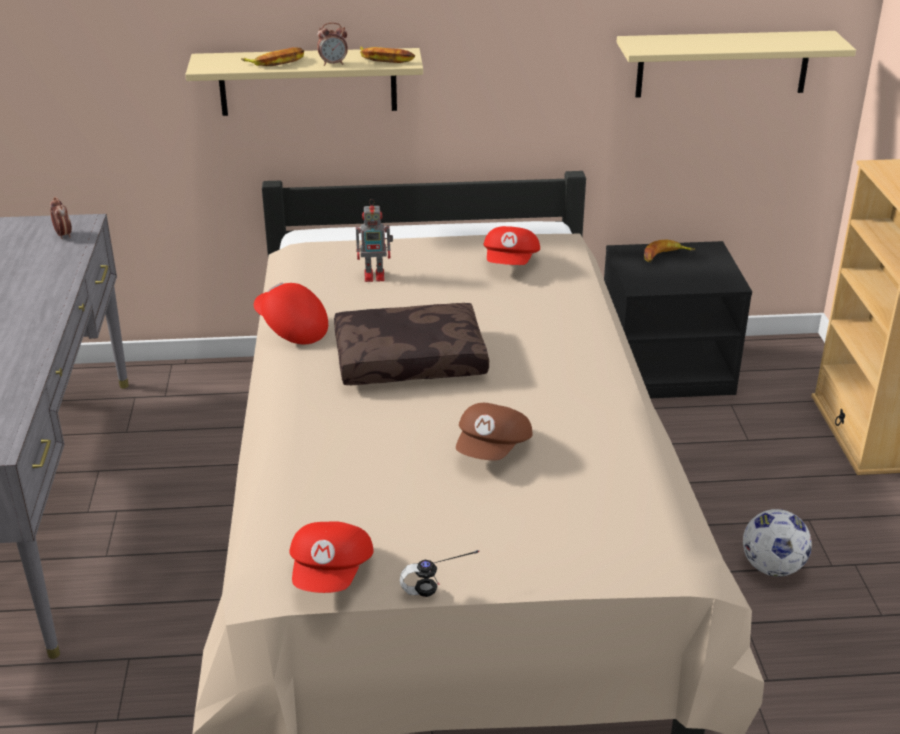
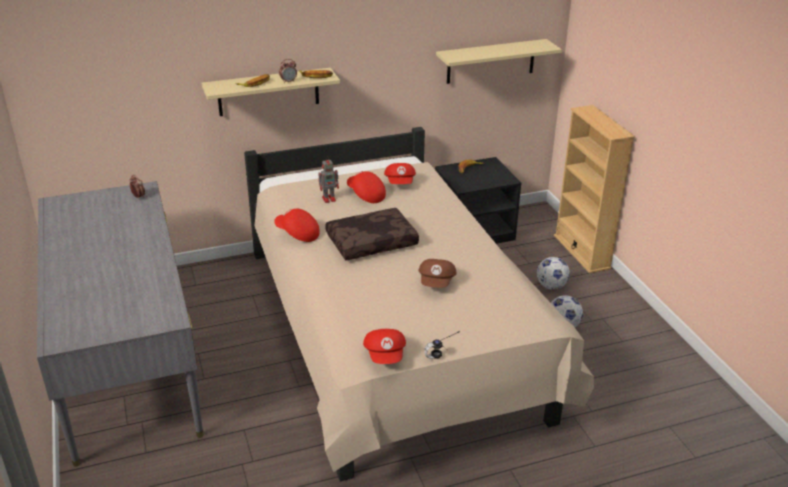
camera: 15 degrees left, 0 degrees up
(440, 276) = (365, 195): none -> red cap
(775, 488) = (551, 286): none -> football

